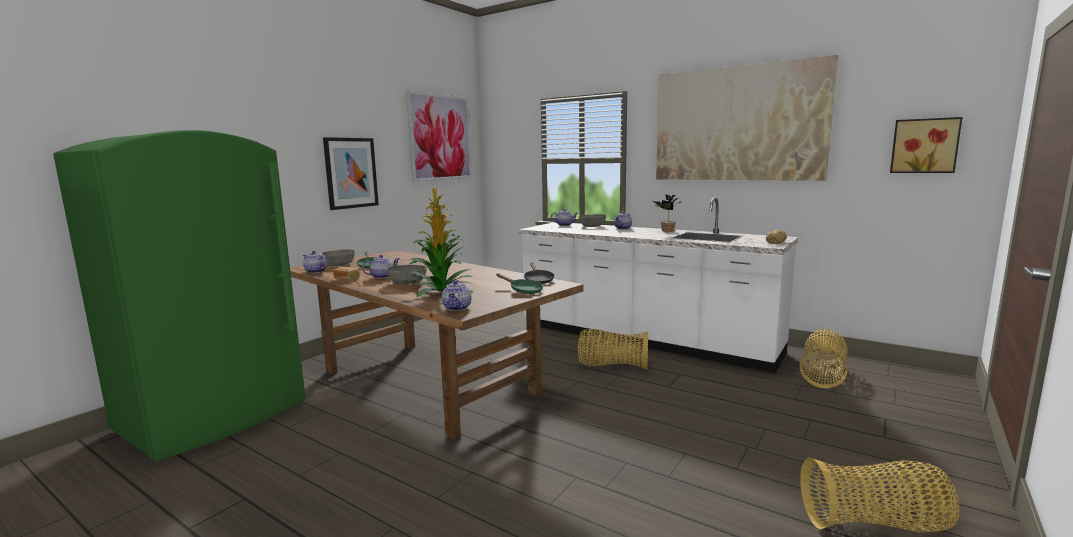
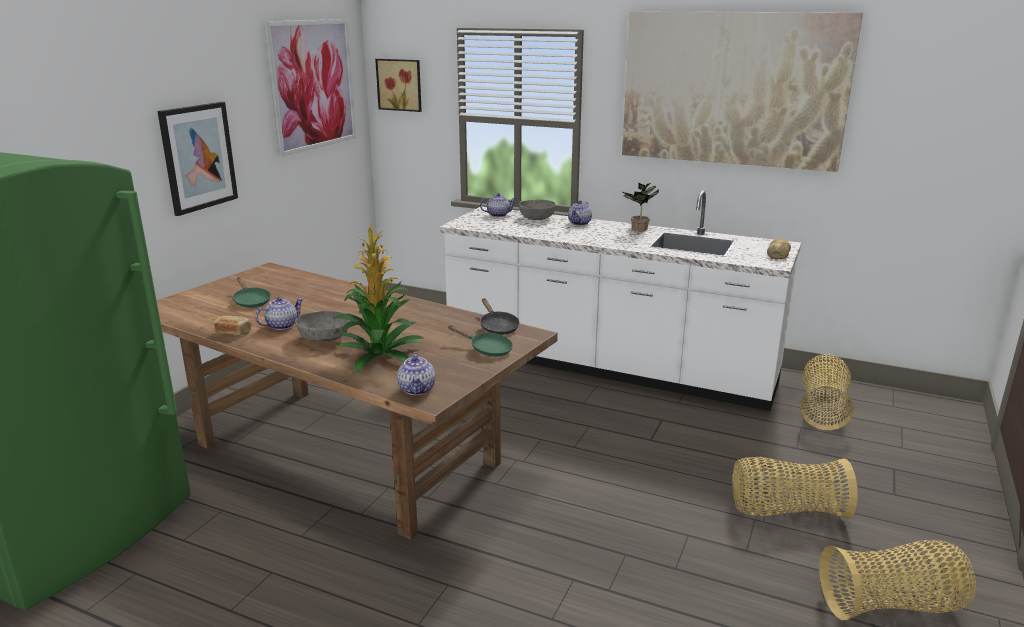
camera: 10 degrees left, 10 degrees up
(315, 271) = (177, 317): teapot -> none
(338, 265) = (202, 300): grey bowl -> none
(612, 366) = (577, 411): basket -> basket (786, 511)
(924, 146) = (954, 137): picture -> picture (400, 84)

